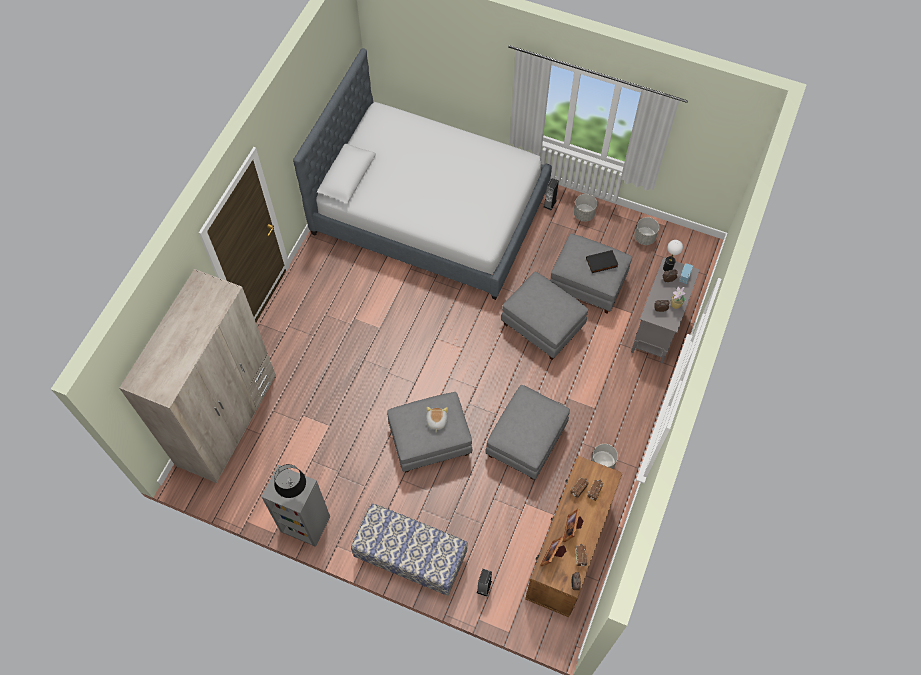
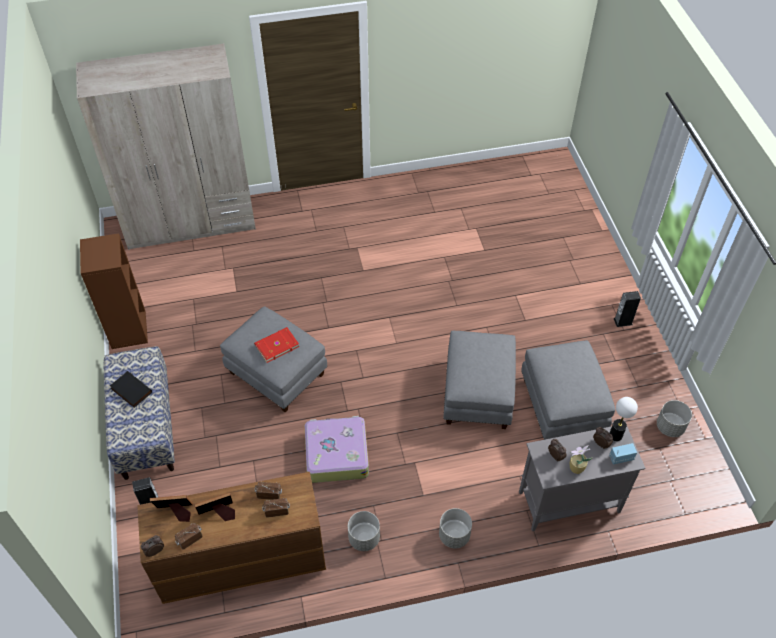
camera: 55 degrees right, 10 degrees down
(296, 495) = (96, 261): black table lamp -> none
(304, 524) = (128, 329): grey bookcase -> brown bookcase
(430, 211) = (518, 237): bed -> none
(436, 421) = (276, 345): plush toy -> red book
(526, 442) = (336, 454): grey ottoman -> suitcase
(584, 214) = (641, 357): grey planter -> grey planter (454, 536)
(601, 263) = (575, 383): black book -> black book (130, 391)

